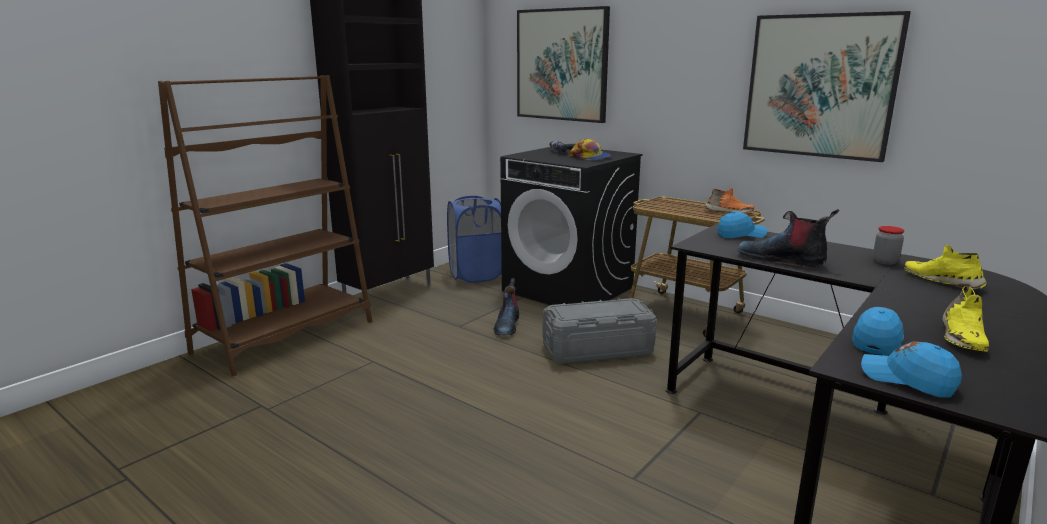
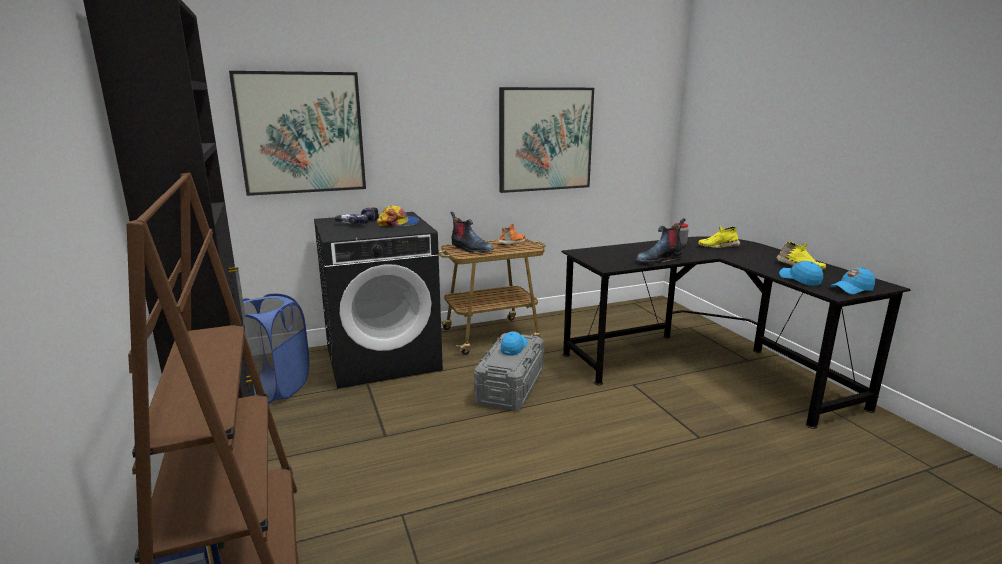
camera: 60 degrees left, 0 degrees up
(507, 325) = (417, 410): boot -> boot (470, 249)
(741, 235) = (597, 253): blue cap -> blue cap (514, 348)

